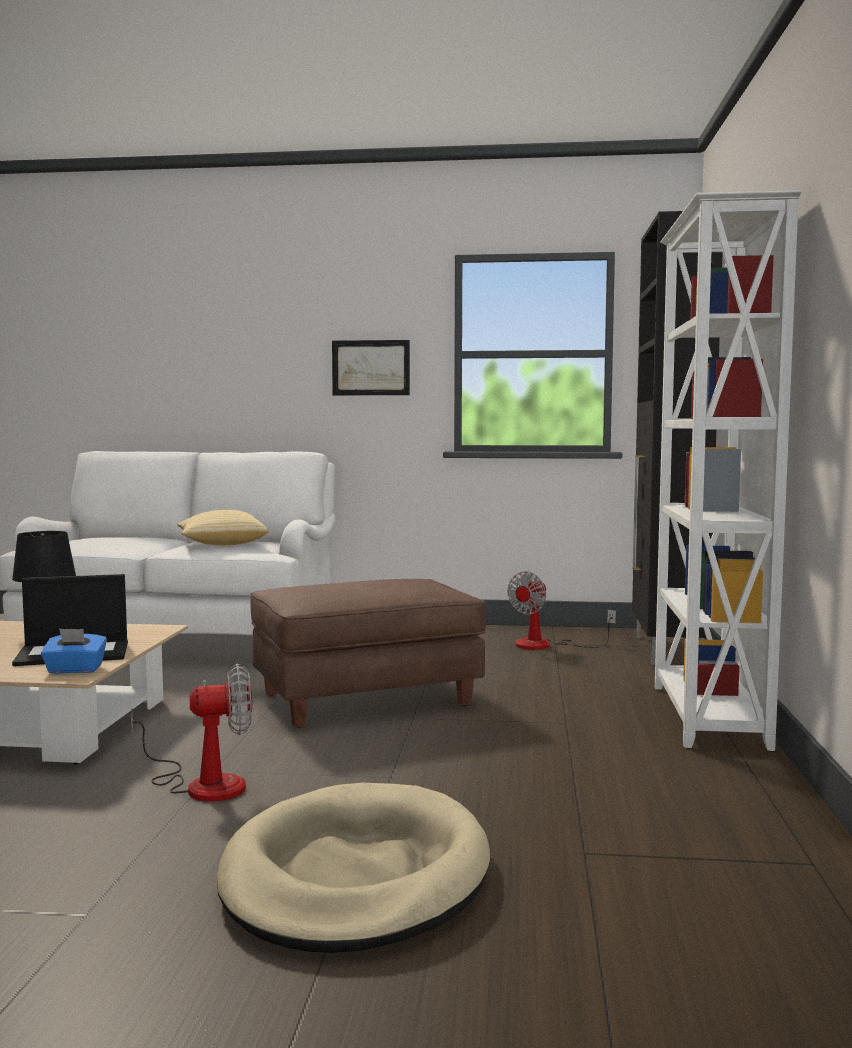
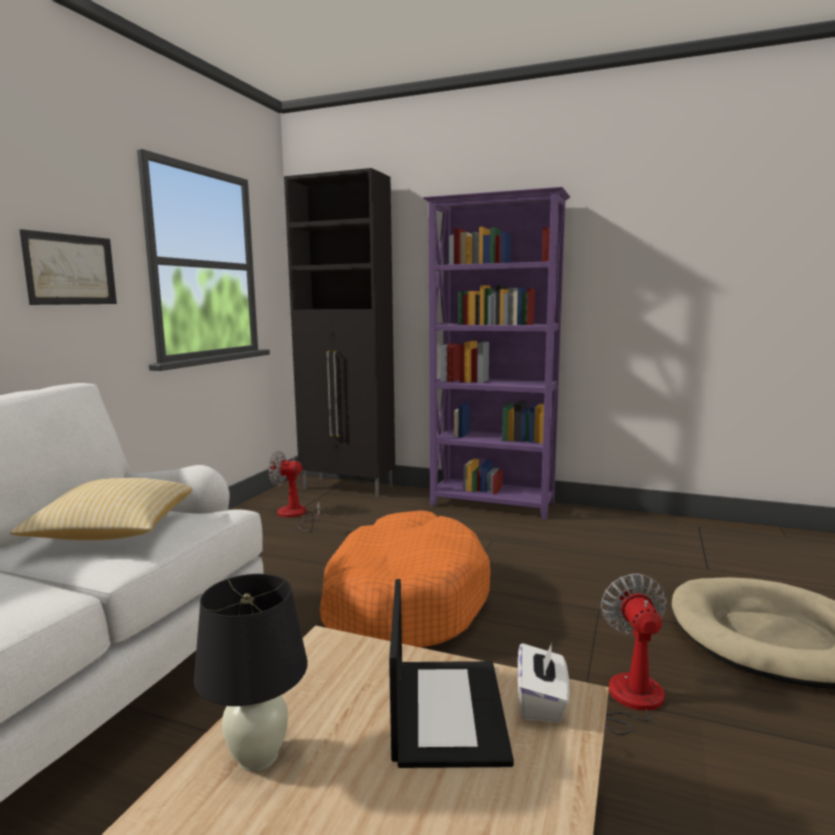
camera: 75 degrees left, 5 degrees up
(74, 670) = (541, 702): blue tissue box -> white tissue box
(366, 700) = (403, 601): brown ottoman -> orange dog bed
(546, 645) = (295, 515): fan -> fan turned 135 degrees clockwise
(706, 716) = (493, 505): white bookcase -> purple bookcase

